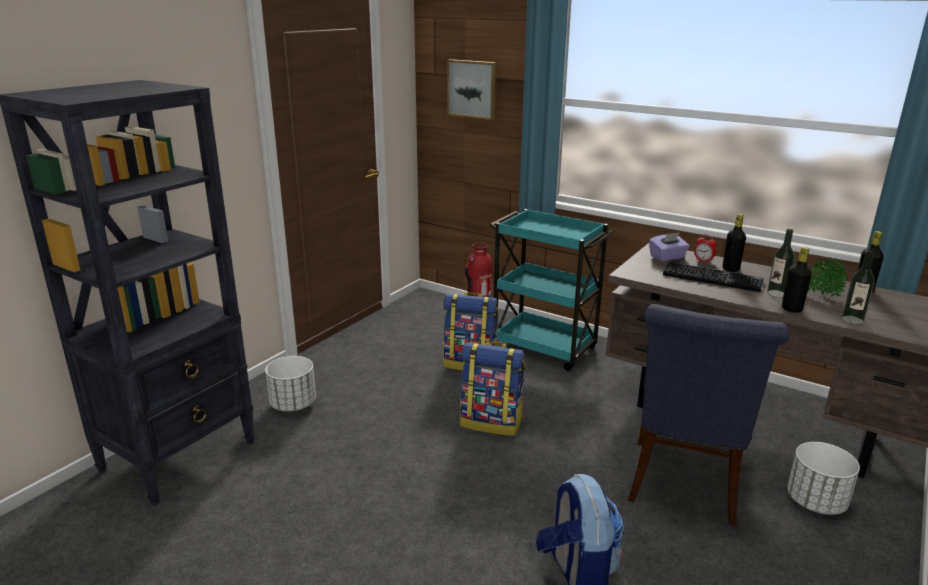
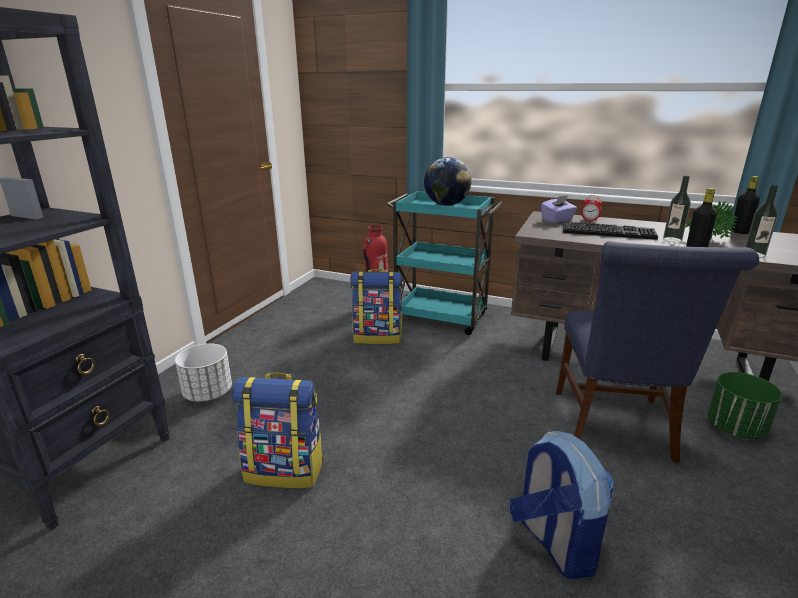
camera: 10 degrees left, 0 degrees up
(473, 89) = (355, 83): picture -> none
(492, 422) = (414, 389): backpack -> backpack (285, 470)
(555, 229) = (446, 205): none -> globe
(730, 269) = (618, 225): black bottle -> none
(816, 502) = (735, 429): white planter -> green planter

